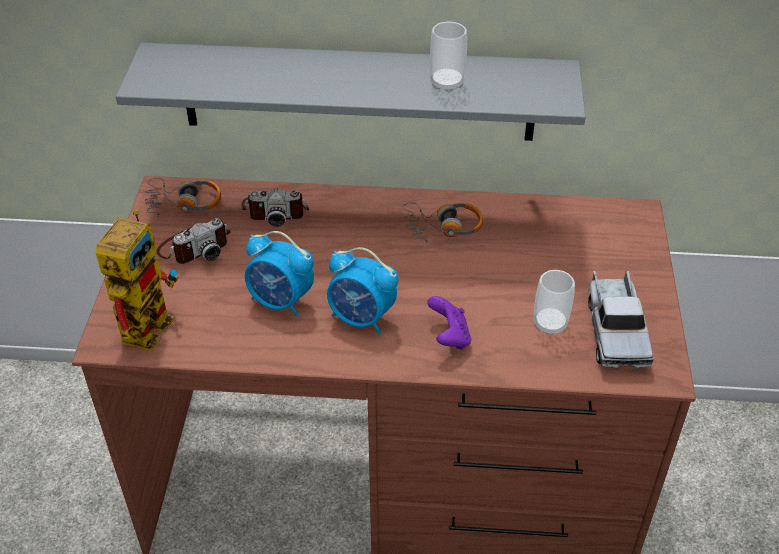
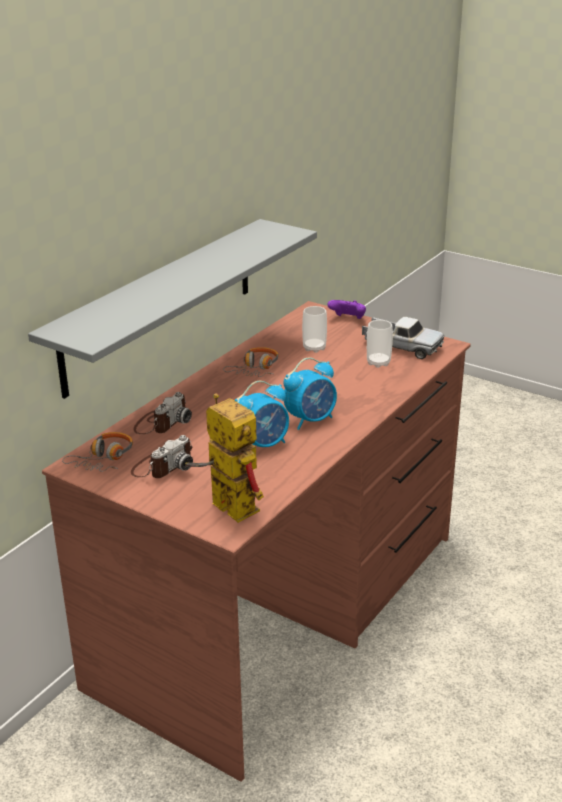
camera: 60 degrees left, 15 degrees down
(194, 247) = (163, 466): camera -> camera turned 45 degrees clockwise
(446, 84) = (235, 253): cup -> cup (314, 348)
(449, 337) = (358, 396): purple game controller -> purple game controller (347, 319)

